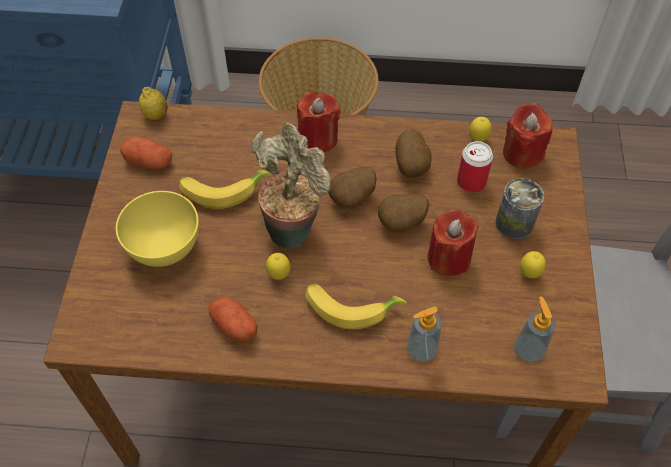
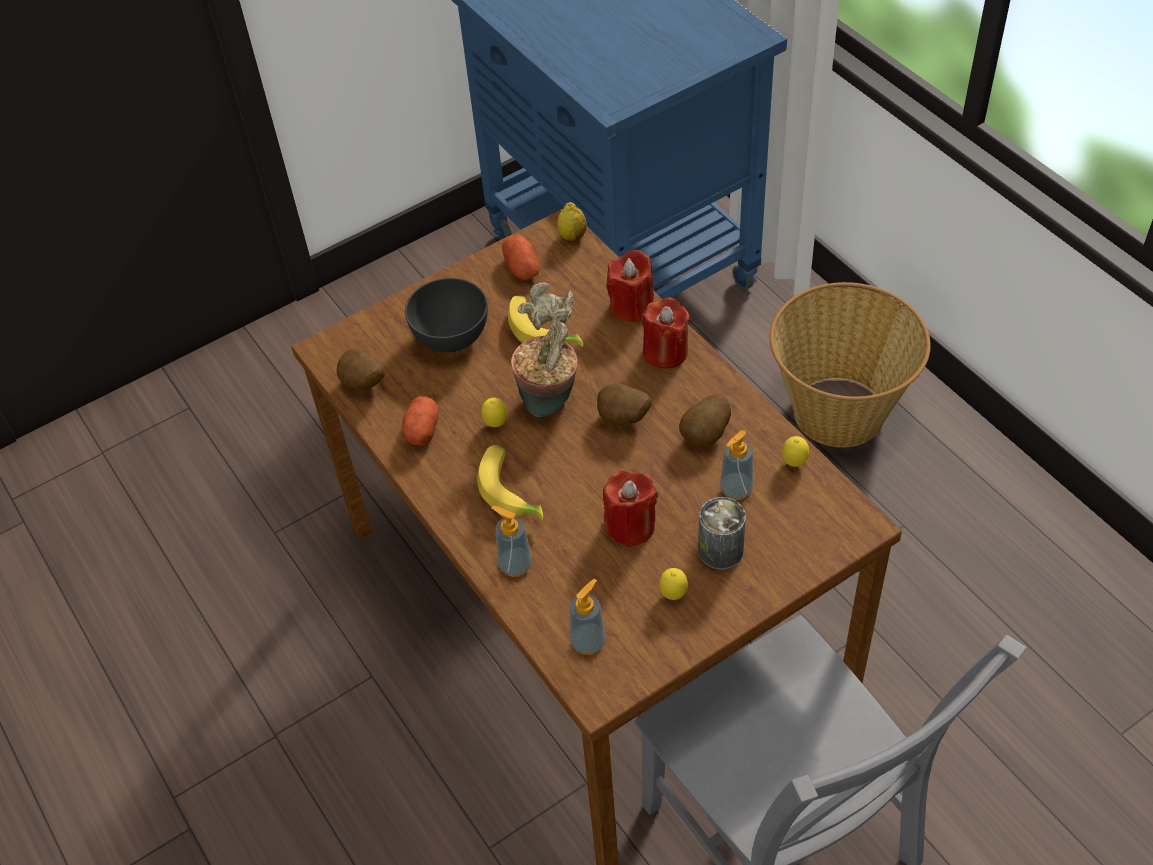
camera: 55 degrees right, 5 degrees down
(164, 248) = (450, 337): yellow bowl -> grey bowl
(401, 224) = (632, 470): potato -> potato (363, 385)
(471, 182) = (736, 489): can -> soap dispenser
(522, 153) = (816, 506): red candle -> red candle (631, 306)

